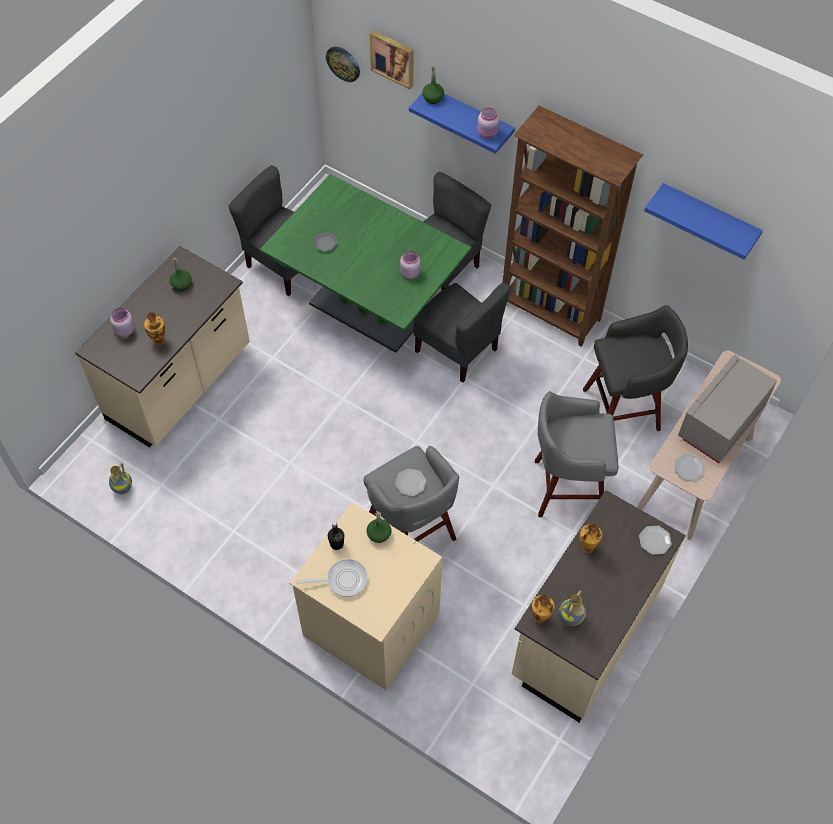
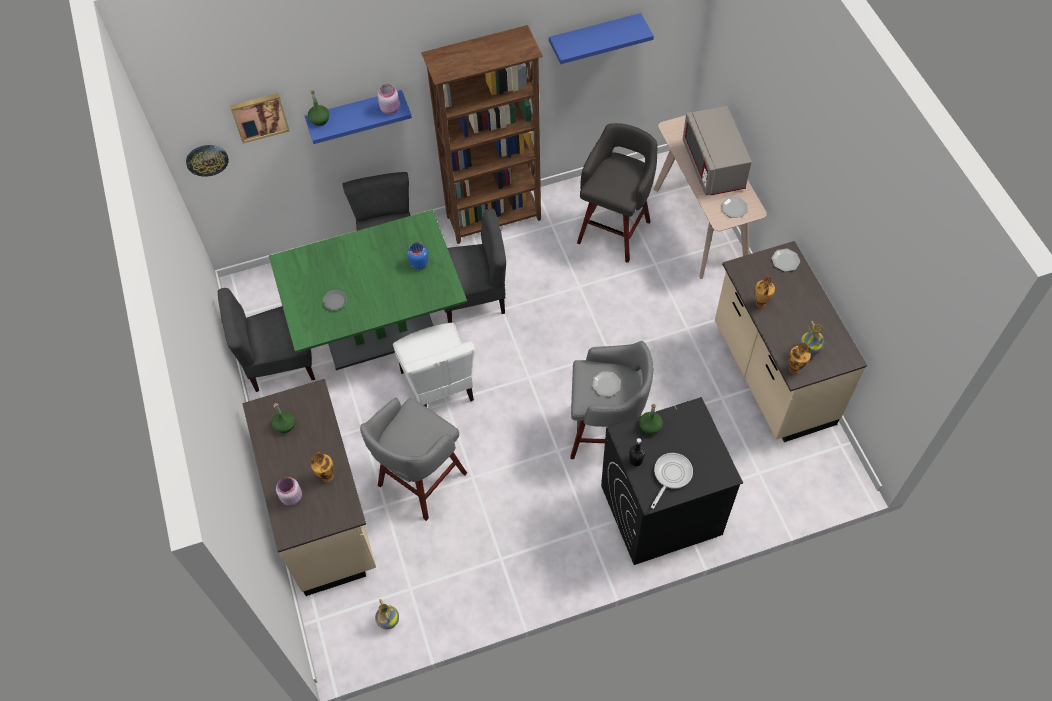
camera: 50 degrees left, 0 degrees up
(354, 382) = (438, 385): none -> white chair
(370, 624) = (660, 510): beige washing machine -> black washing machine
(410, 272) = (418, 263): pink jar -> blue jar
(565, 488) = (648, 308): grey stool -> grey stool (420, 481)

